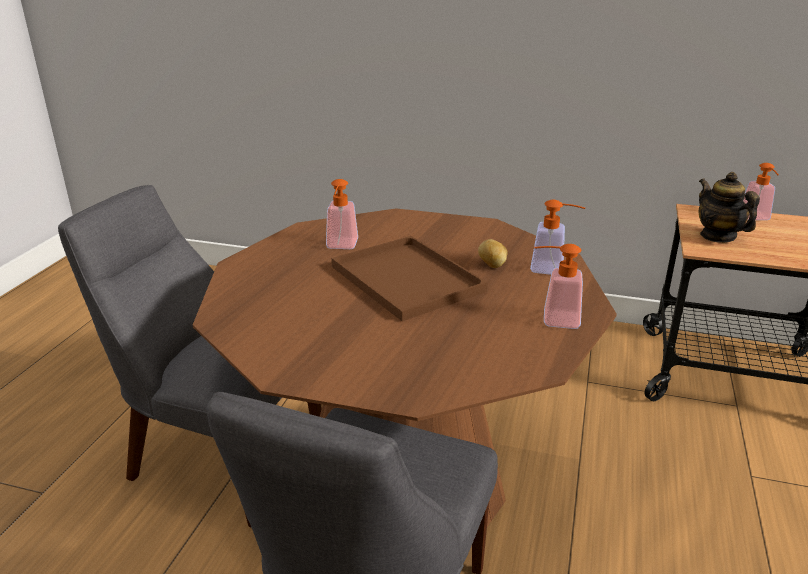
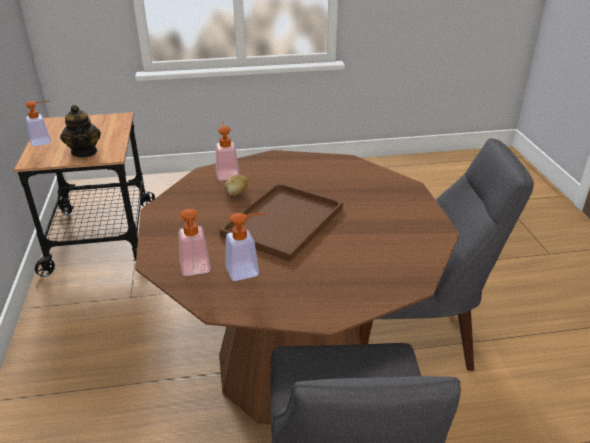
camera: 115 degrees left, 5 degrees up
(553, 319) = (295, 164): soap dispenser -> soap dispenser (196, 271)
(718, 236) = (85, 152): teapot -> teapot turned 60 degrees counterclockwise

